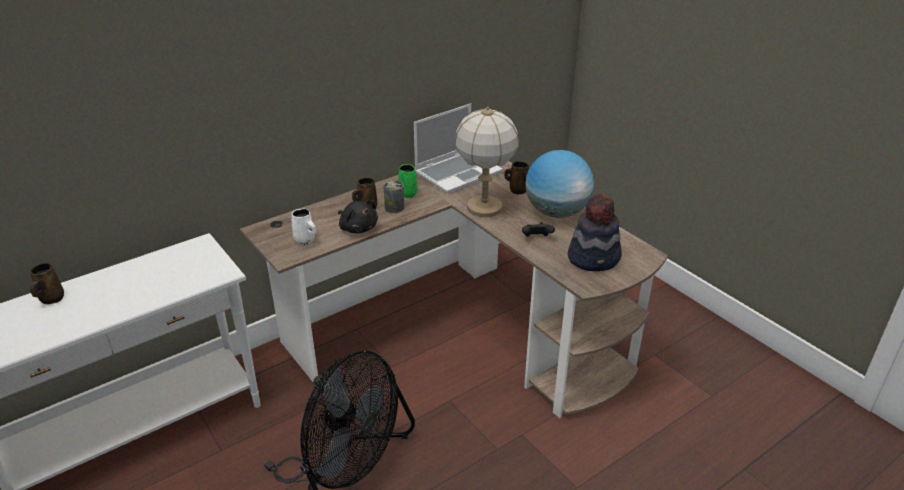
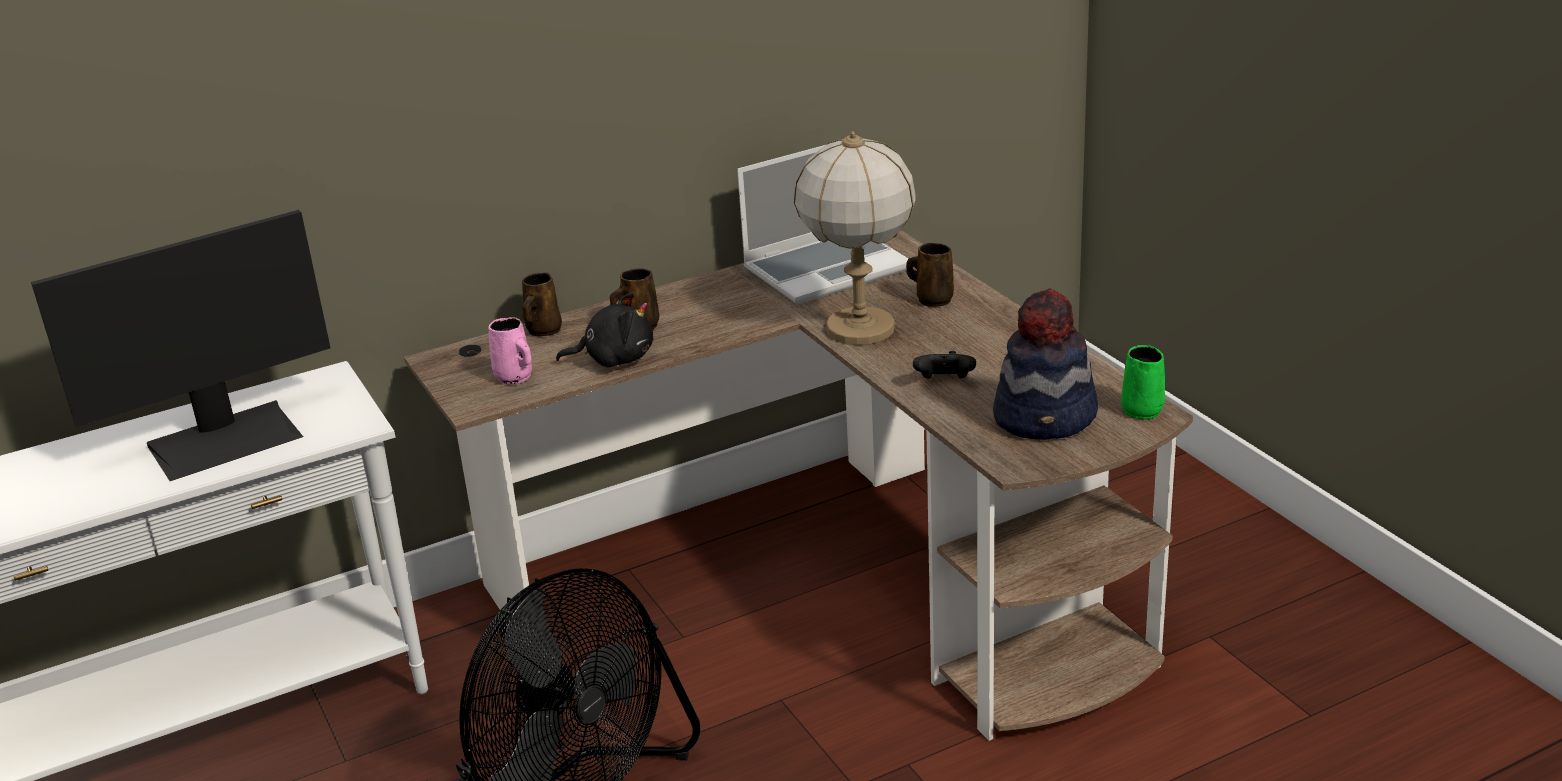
camera: 10 degrees right, 5 degrees down
(51, 299) = (63, 457): brown mug -> brown mug (543, 331)
(148, 285) = (225, 439): none -> monitor
(305, 240) = (515, 378): white mug -> pink mug
(358, 228) = (615, 359): black plush toy -> black plush toy turned 60 degrees counterclockwise
(394, 208) = (690, 327): can -> none
(407, 193) = (722, 302): green mug -> green mug (1141, 409)
(556, 212) = (997, 339): globe -> none

